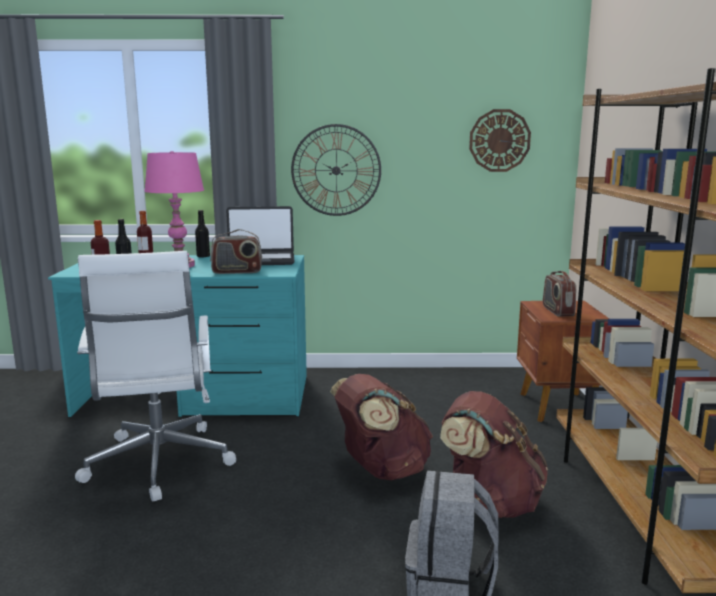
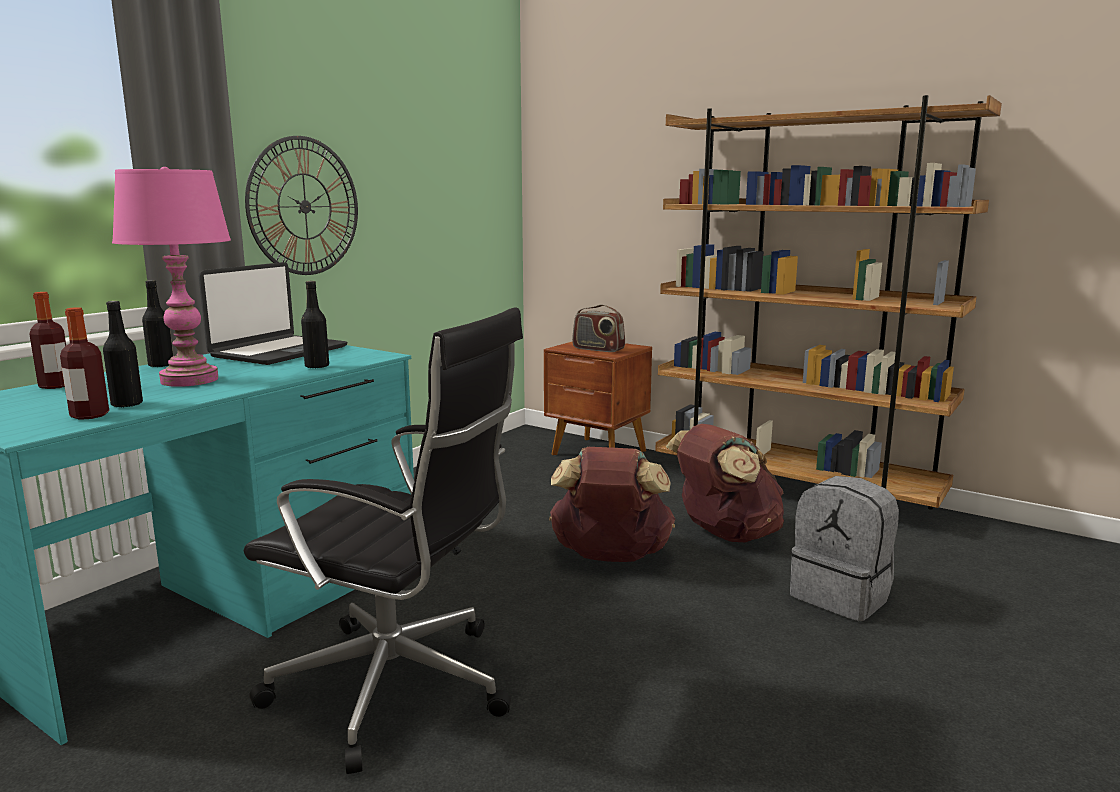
camera: 55 degrees left, 0 degrees up
(158, 464) = (399, 688): white office chair -> black office chair
(237, 272) = (317, 366): radio -> black bottle
(499, 140) = (464, 167): wall clock -> none

